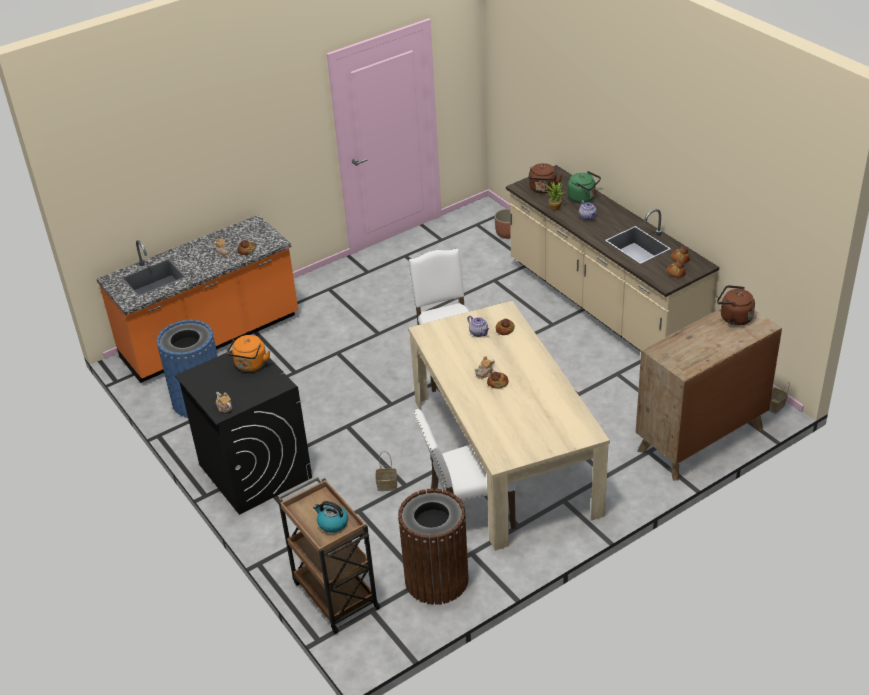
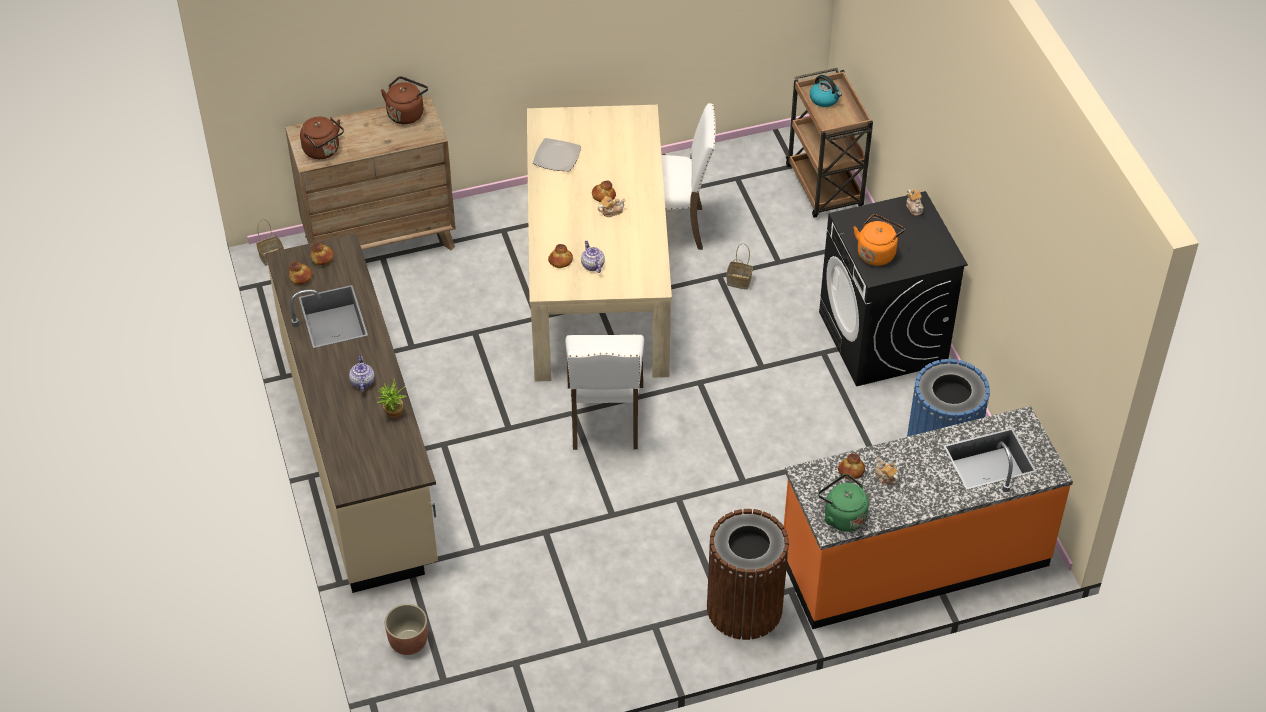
camera: 165 degrees left, 10 degrees up
(436, 579) = (723, 176): brown trash can -> brown trash can (744, 608)
(543, 189) = (387, 456): brown kettle -> brown kettle (406, 113)
(556, 404) = (556, 156): none -> plate
(583, 198) = (344, 420): green kettle -> green kettle (842, 516)

